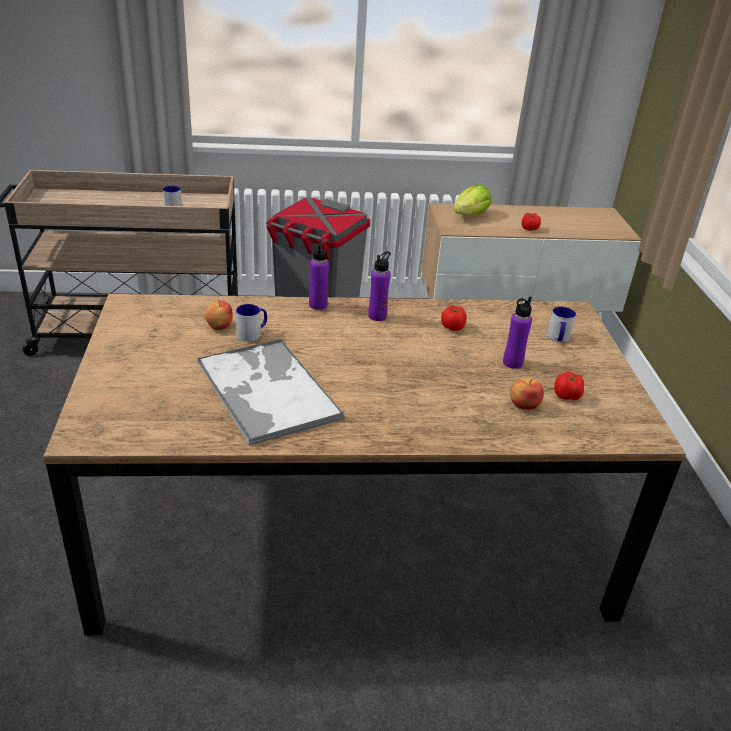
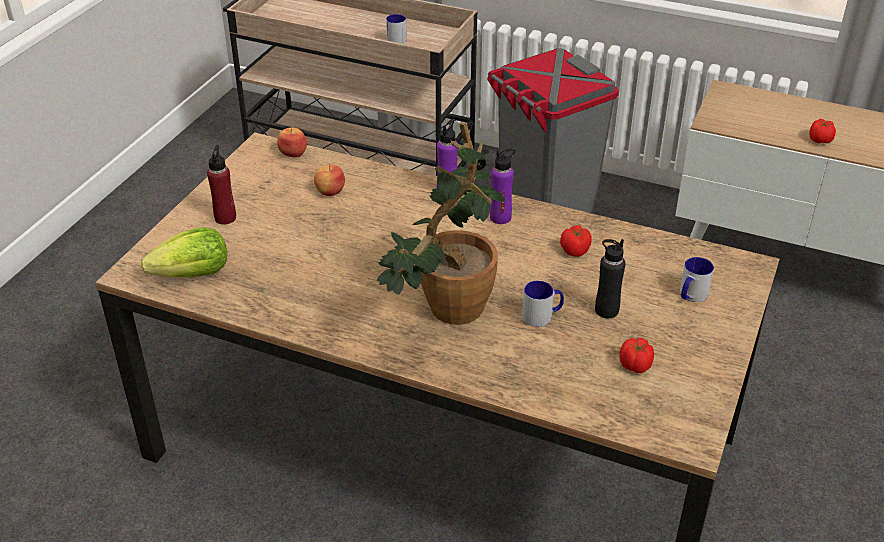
camera: 30 degrees right, 5 degrees up
(137, 368) = (225, 218): none -> red bottle
(252, 333) = (356, 207): mug -> mug (542, 316)
(266, 390) = (323, 271): tray -> none
(397, 396) = (445, 313): none -> potted plant
(470, 215) = (753, 107): lettuce -> lettuce (193, 275)
(512, 363) = (606, 310): purple bottle -> black bottle
(524, 404) = (575, 361): apple -> apple (293, 153)

